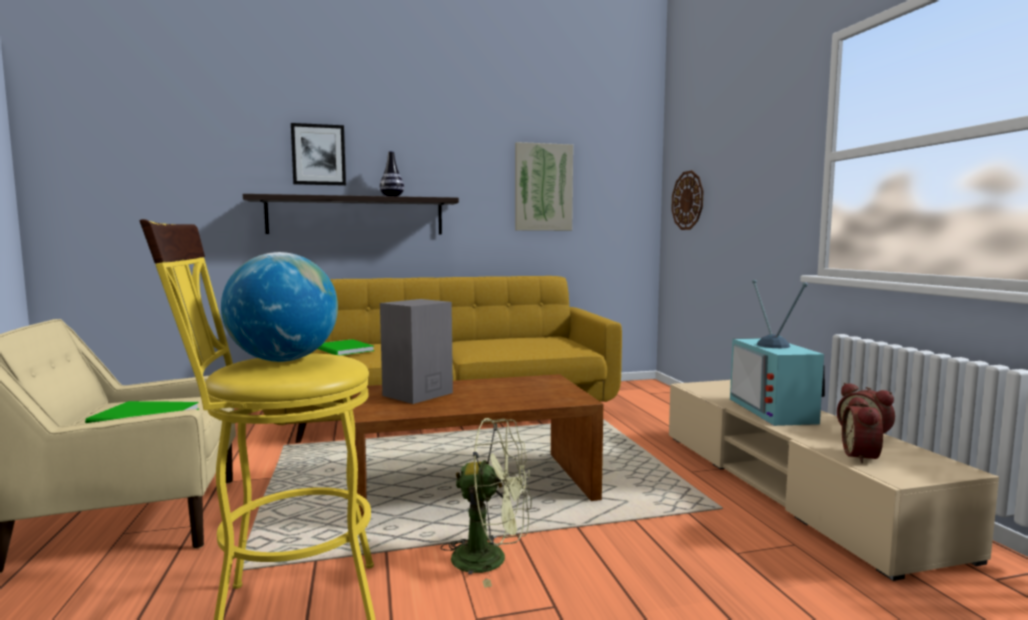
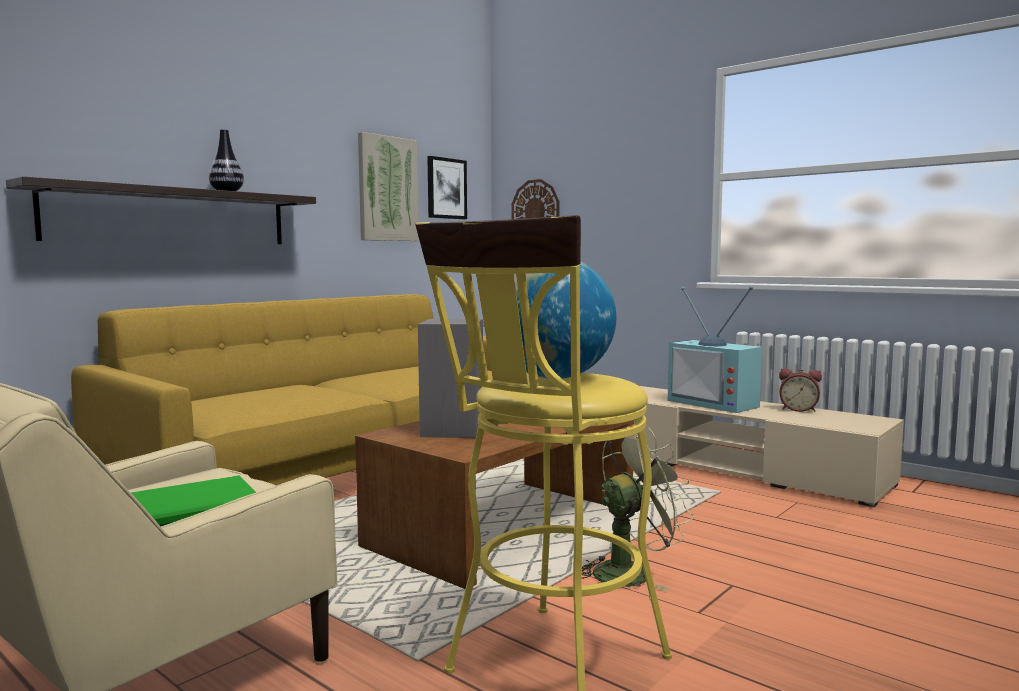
camera: 35 degrees left, 0 degrees up
(319, 155) = (116, 124): picture -> picture (446, 188)
(344, 350) = (239, 401): green book -> none
(863, 456) = (825, 422): alarm clock -> none

